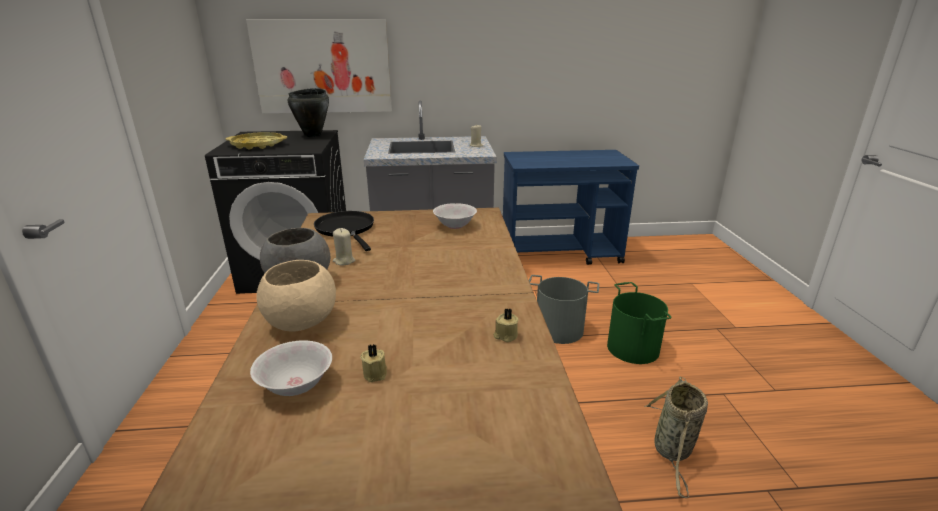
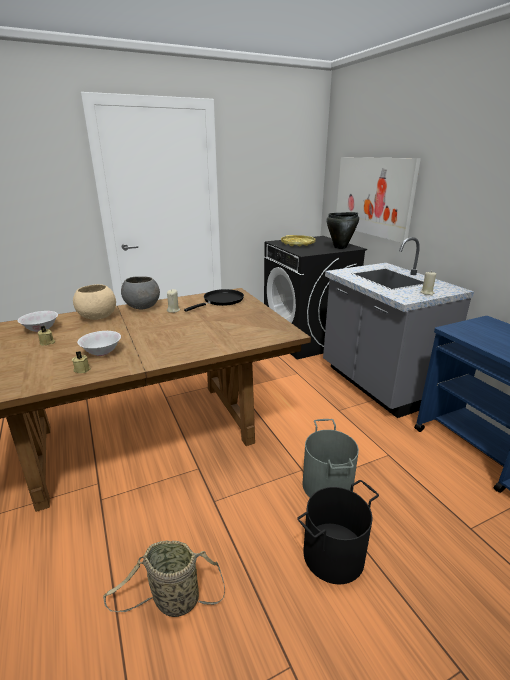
camera: 70 degrees right, 0 degrees up
(455, 225) = (252, 328): white bowl -> white bowl (101, 352)
(632, 348) = (332, 553): green bucket -> black bucket

